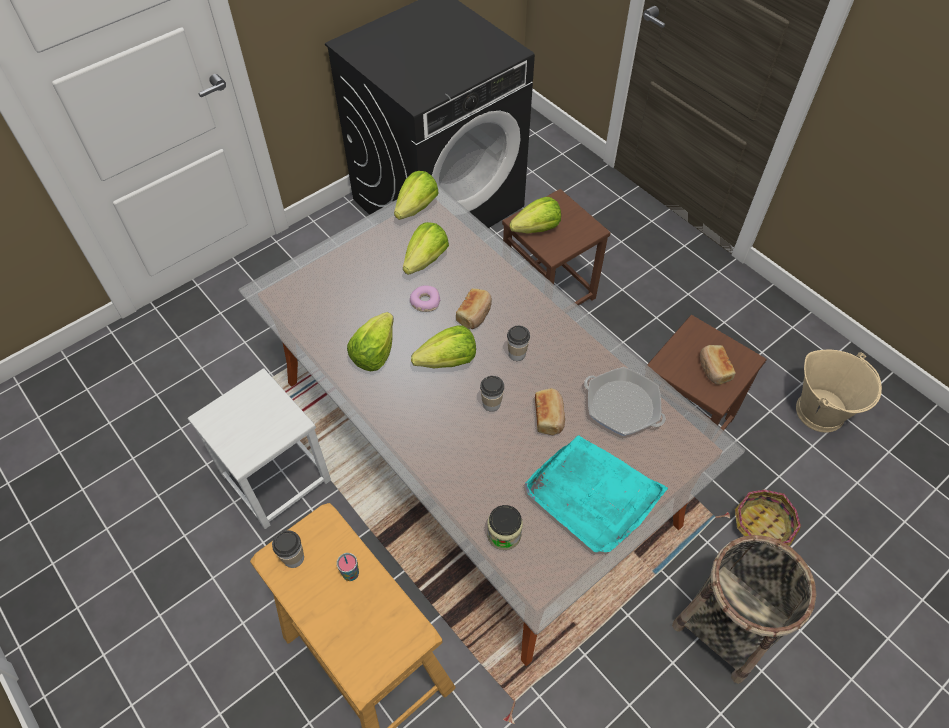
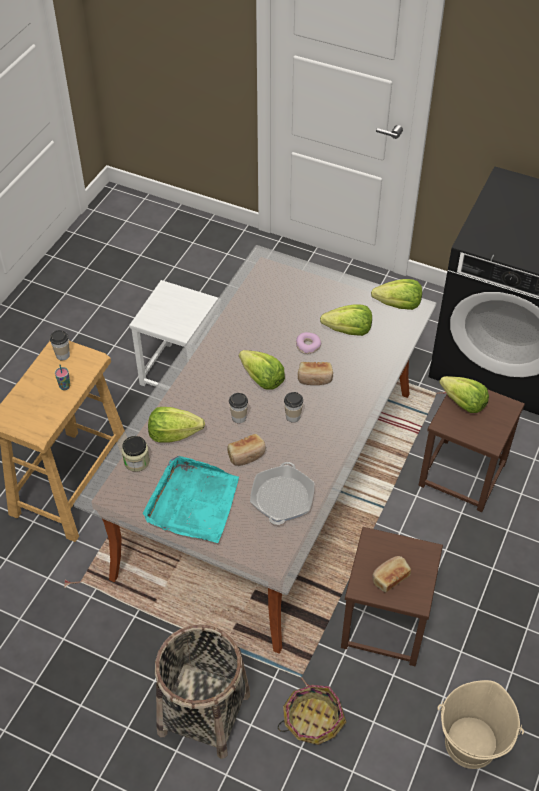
camera: 65 degrees right, 5 degrees down
(374, 353) = (245, 336): lettuce -> lettuce (173, 434)

